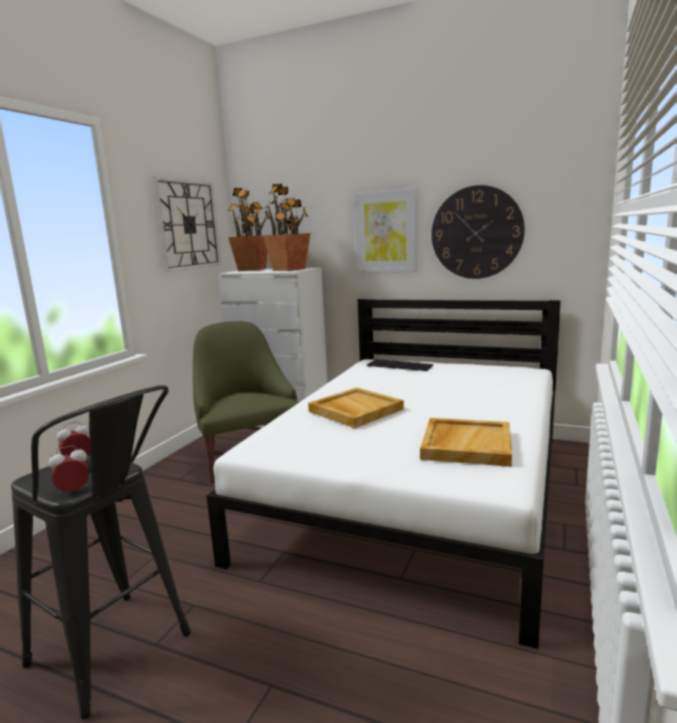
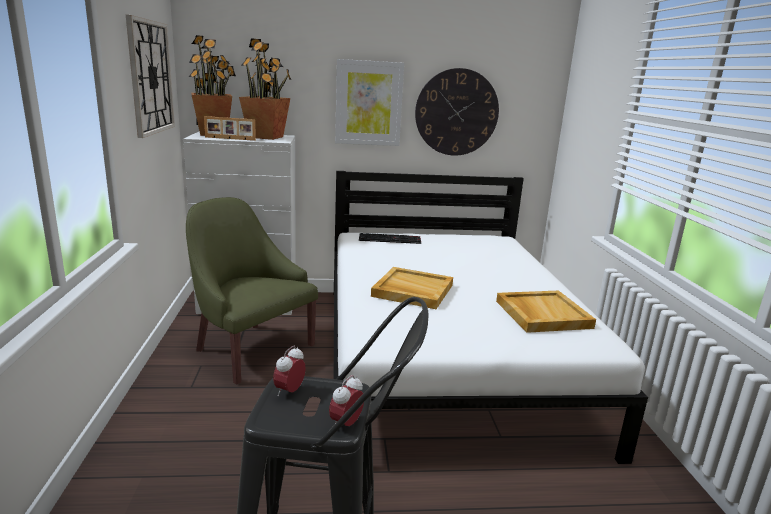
camera: 30 degrees left, 5 degrees up
(253, 272) = (230, 139): none -> picture frame

